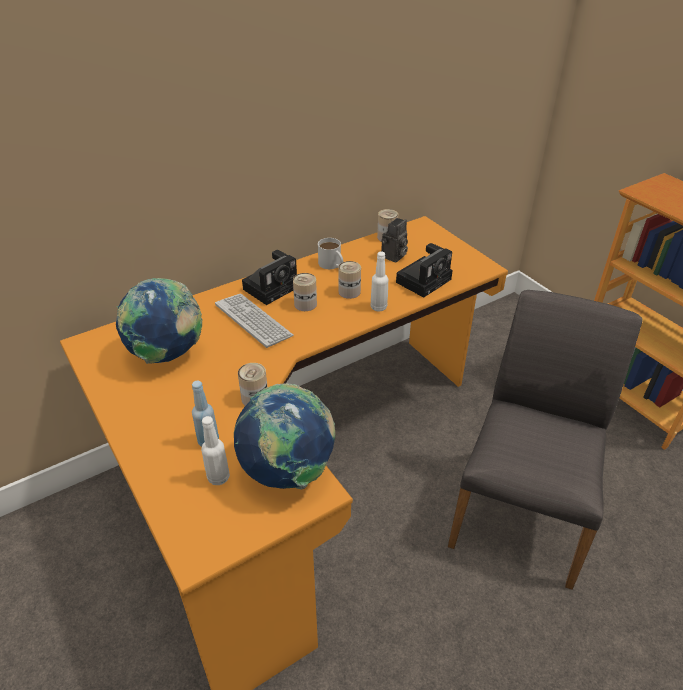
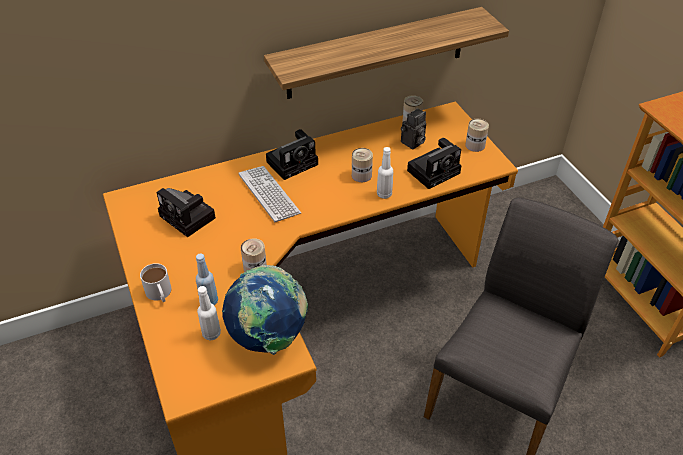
camera: 10 degrees right, 5 degrees up
(167, 354) = (189, 218): globe -> camera
(305, 304) = (319, 183): can -> can (475, 145)
(332, 265) = (353, 145): white mug -> white mug (160, 294)
(347, 165) = (376, 53): none -> shelf

